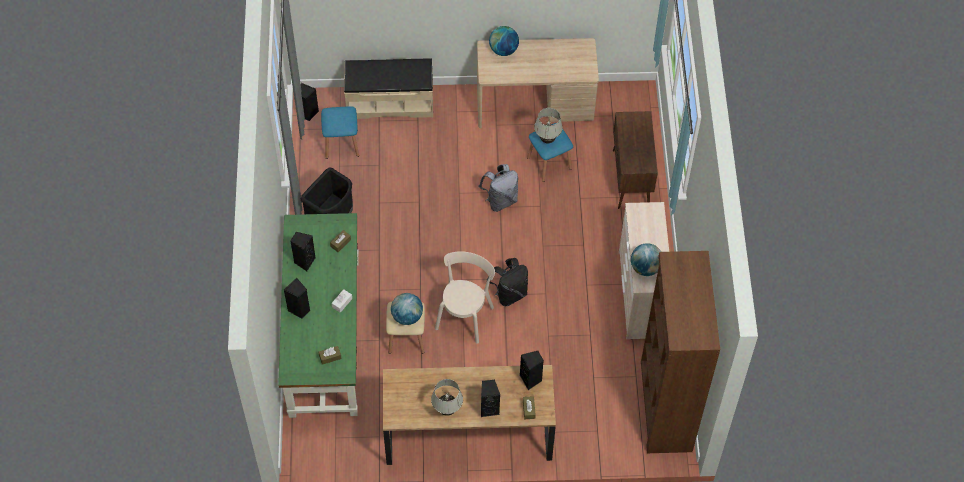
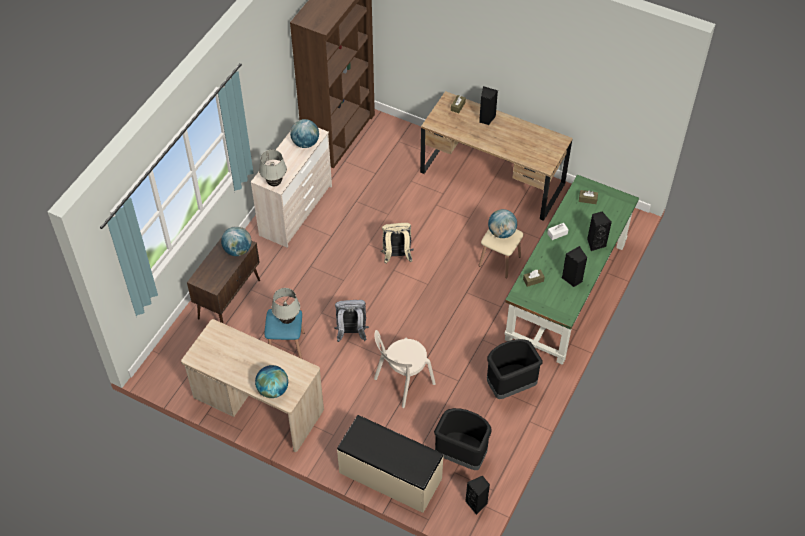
camera: 150 degrees left, 5 degrees down
(341, 144) = (461, 455): blue stool -> black trash can
(447, 410) = (517, 130): white table lamp -> white table lamp (274, 183)
(465, 315) = (442, 256): beige chair -> beige chair (402, 383)
(509, 294) = (396, 256): black backpack -> beige backpack
(531, 379) = (443, 123): black speaker -> none
(631, 159) = (238, 250): none -> globe

